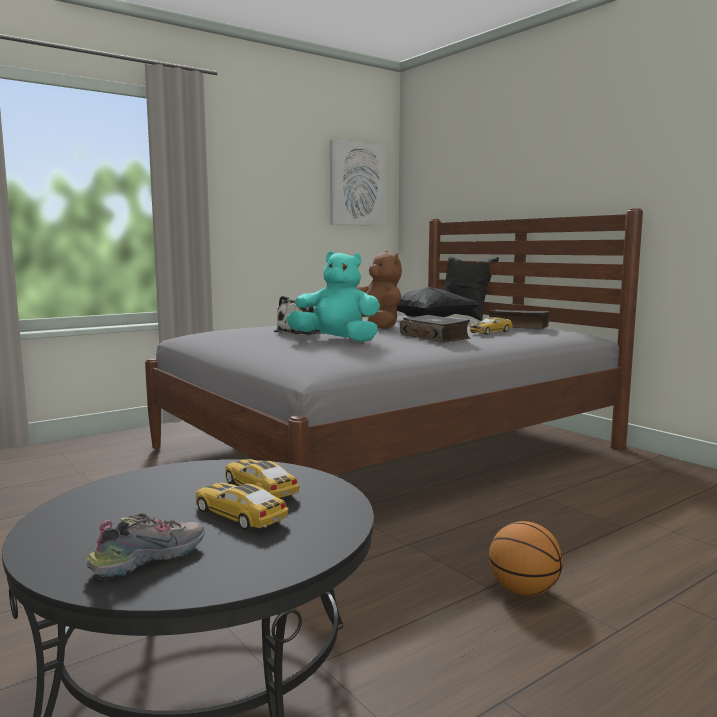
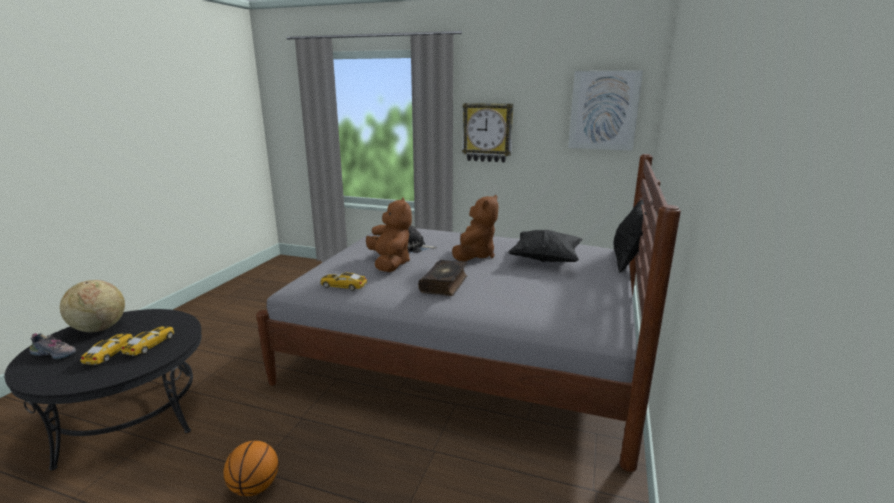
camera: 55 degrees right, 10 degrees up
(91, 522) = (99, 328): none -> globe
(244, 207) = (487, 132): none -> wall clock
(337, 340) = (390, 263): turquoise plush toy -> brown plush toy
(490, 332) = (511, 294): toy car -> toy car (343, 286)
(517, 327) = (564, 296): book -> none

